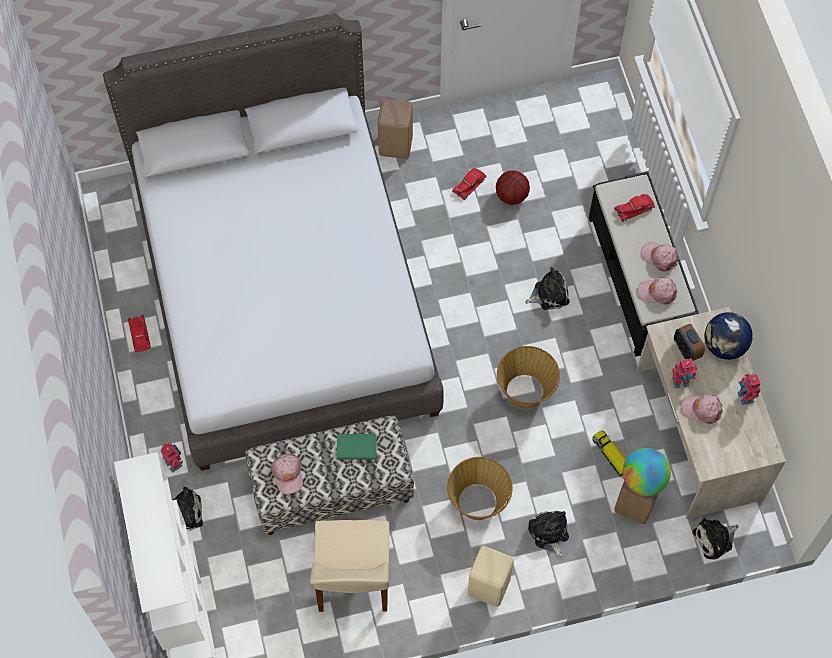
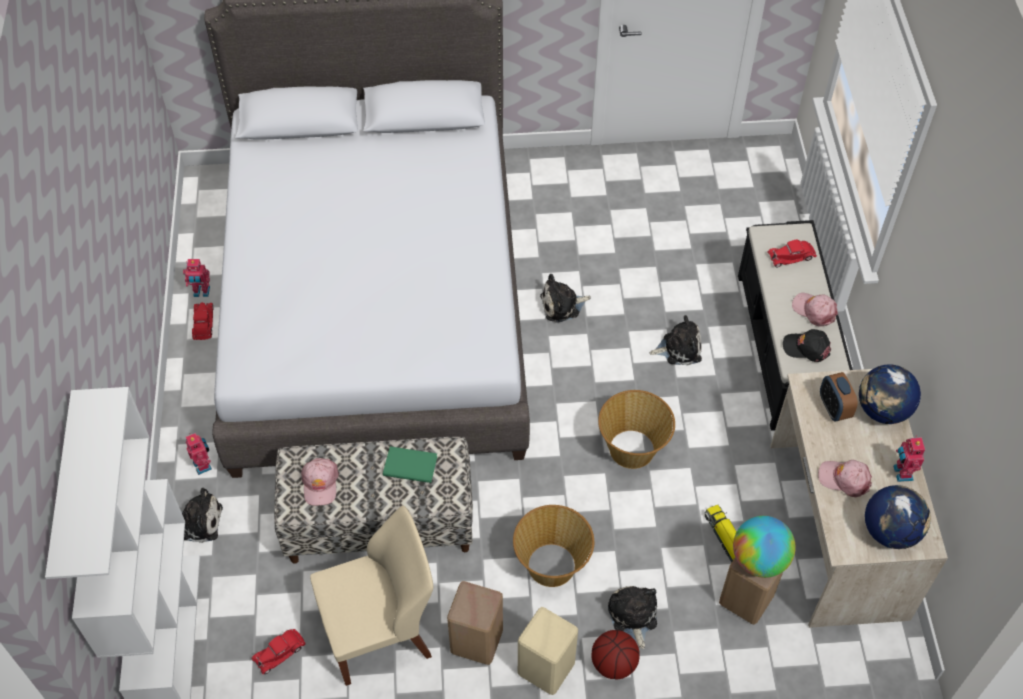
camera: 10 degrees right, 10 degrees down
(353, 580) = (380, 633): beige chair -> beige chair turned 120 degrees counterclockwise
(394, 146) = (532, 176): beige stool -> beige stool (475, 642)
(469, 185) = (607, 225): red toy car -> red toy car (279, 652)
(511, 195) = (653, 242): basketball -> basketball (614, 663)
(657, 292) = (806, 347): pink cap -> black cap
(681, 382) = (822, 444): toy robot -> toy robot (201, 292)
(715, 539) = (842, 658): plush toy -> plush toy (562, 305)
(741, 447) = (890, 531): none -> globe

